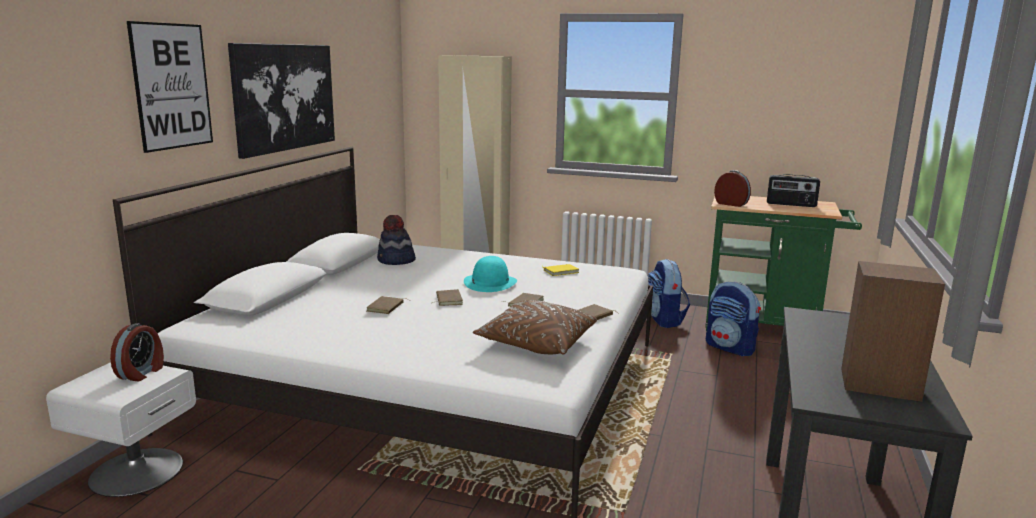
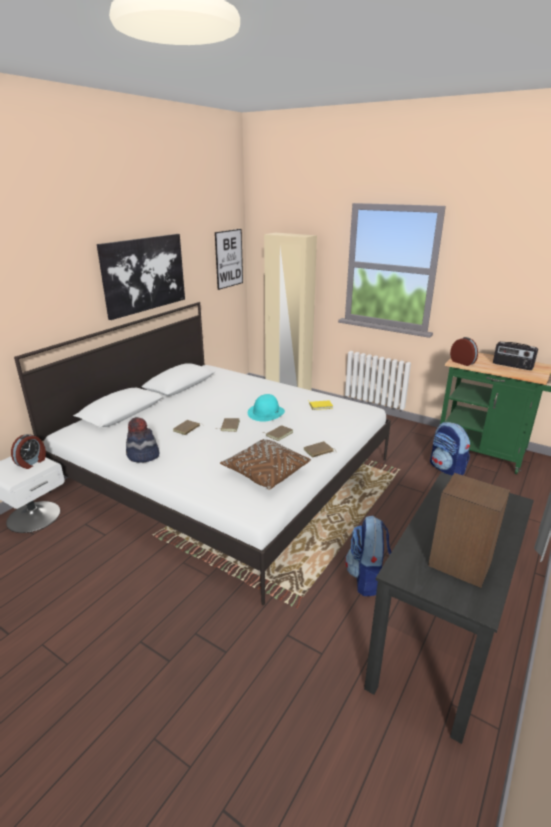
camera: 15 degrees right, 10 degrees up
(172, 86) = (54, 279): picture -> picture (229, 258)
(396, 261) = (215, 387): hat -> hat (143, 456)
(664, 320) = (408, 439): backpack -> backpack (368, 579)

